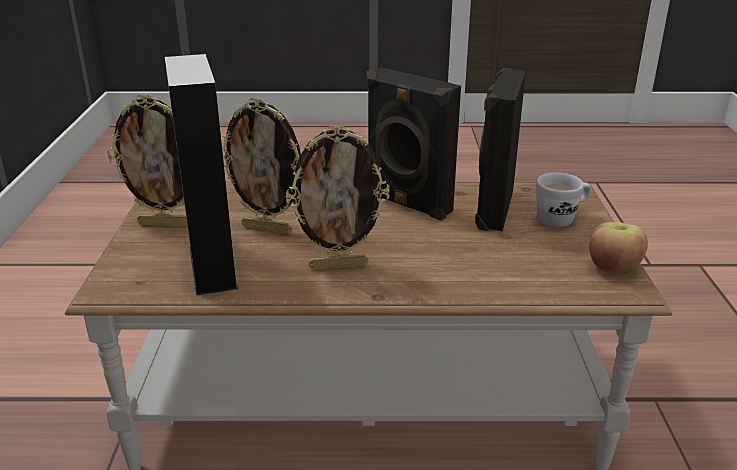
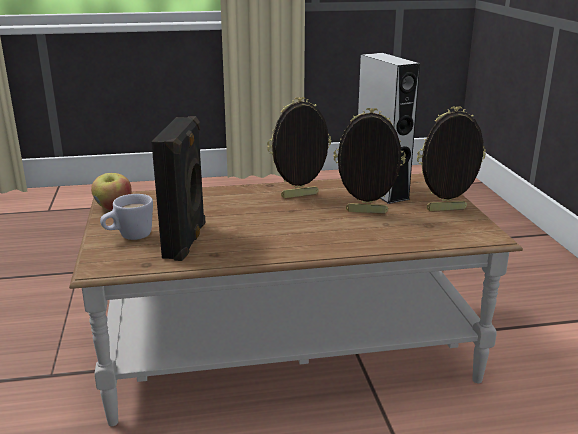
camera: 170 degrees right, 5 degrees down
(407, 204) = (264, 239): black speaker -> none

